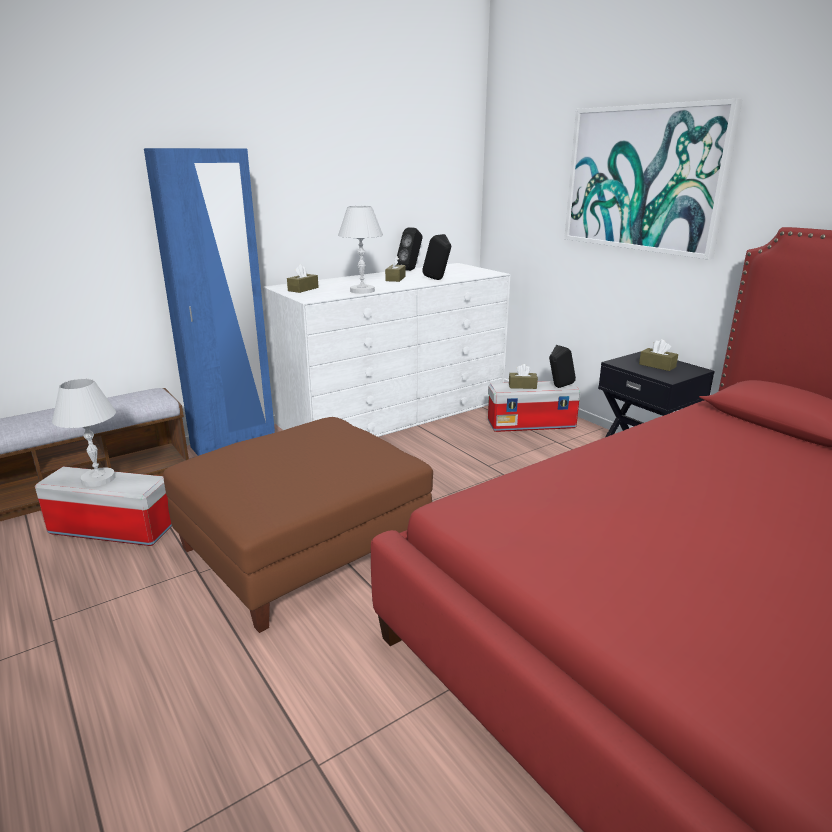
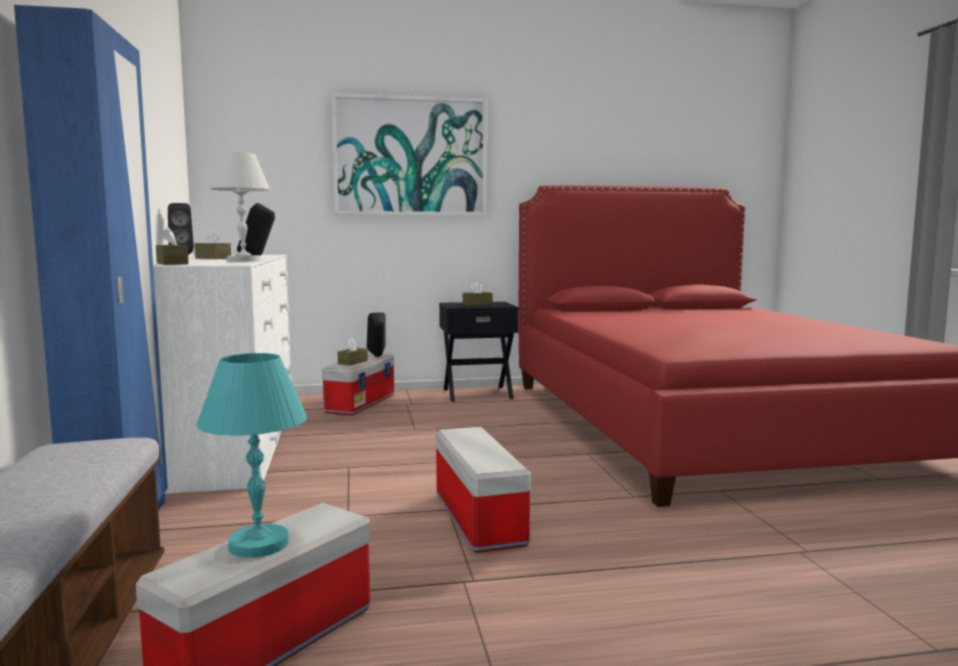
camera: 65 degrees left, 15 degrees down
(98, 479) = (258, 544): white table lamp -> turquoise table lamp
(304, 547) = (477, 518): brown ottoman -> storage box

